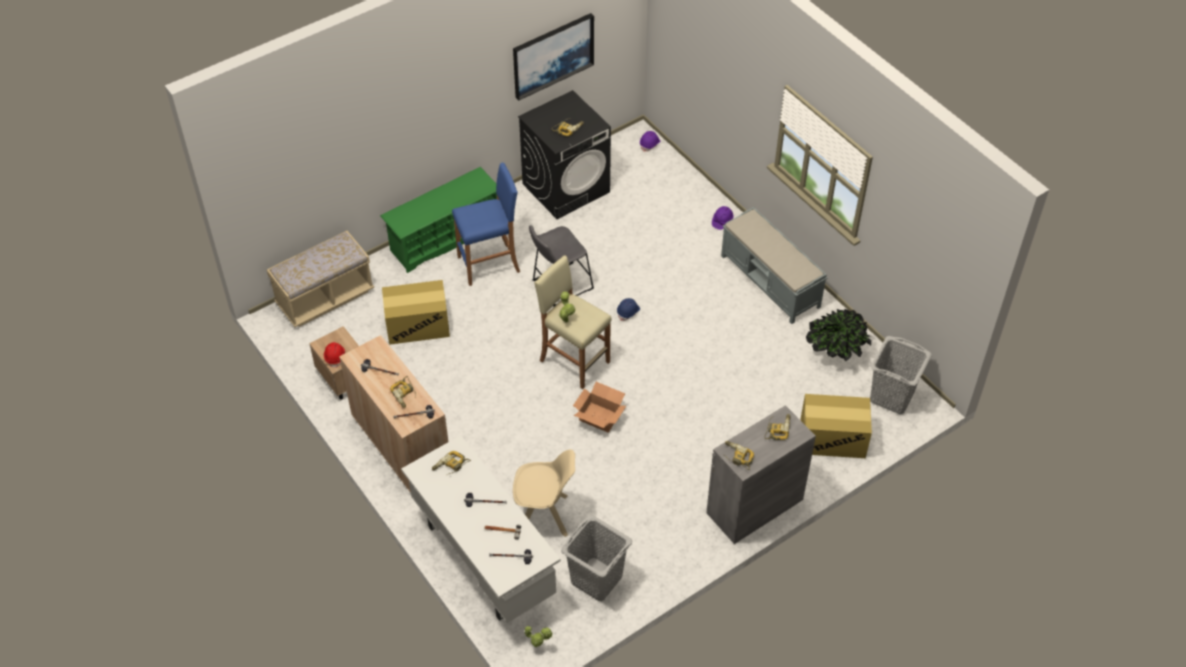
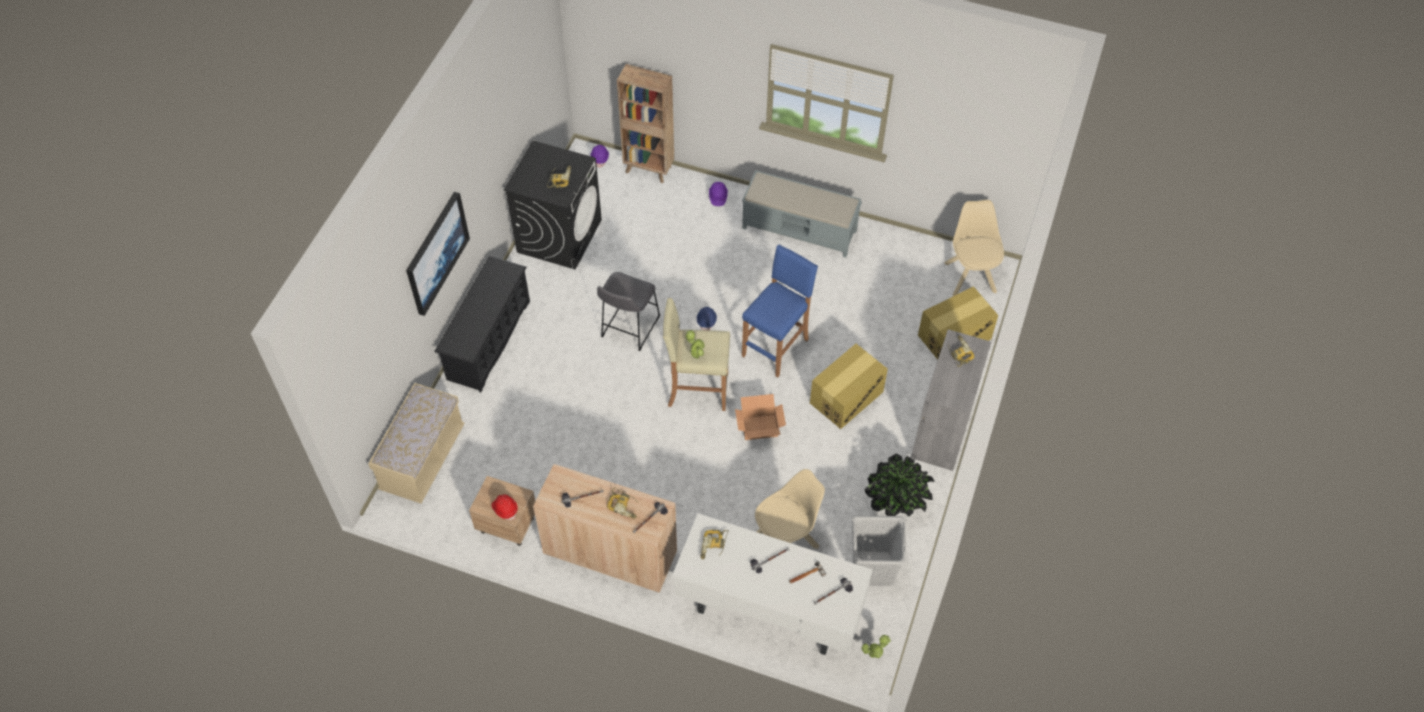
camera: 35 degrees left, 5 degrees up
(417, 325) = (532, 436): cardboard box -> cardboard box (846, 397)
(445, 238) = (488, 340): green shoe rack -> black shoe rack
(489, 264) = (550, 343): blue stool -> blue stool (776, 347)
(553, 55) = (514, 115): picture -> picture (436, 253)
(682, 172) = (649, 169): none -> brown bookcase
(737, 457) = (948, 395): power drill -> none
(835, 354) = (900, 264): potted plant -> potted plant (896, 503)
(892, 396) = (970, 276): grey laundry basket -> beige chair

